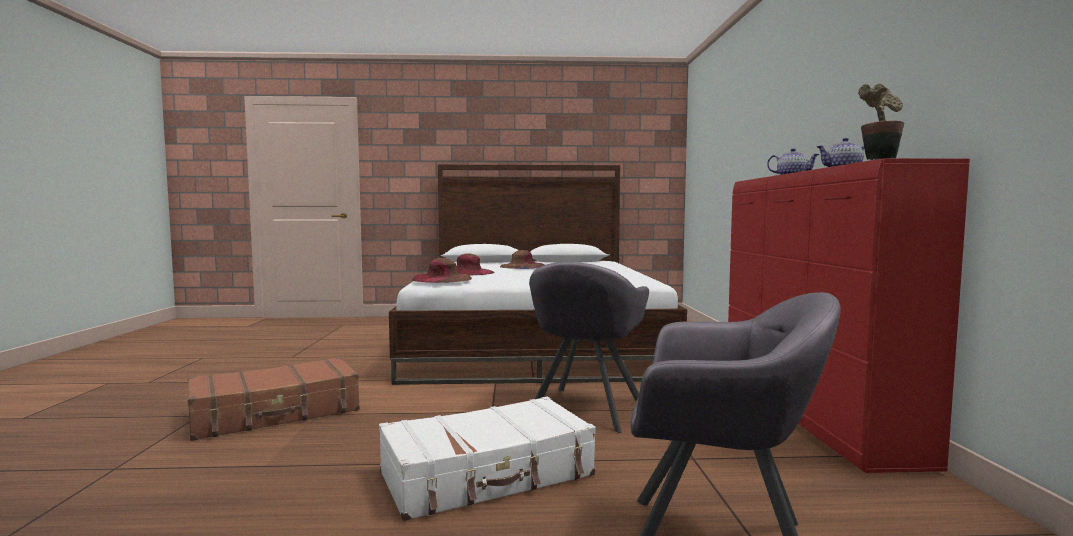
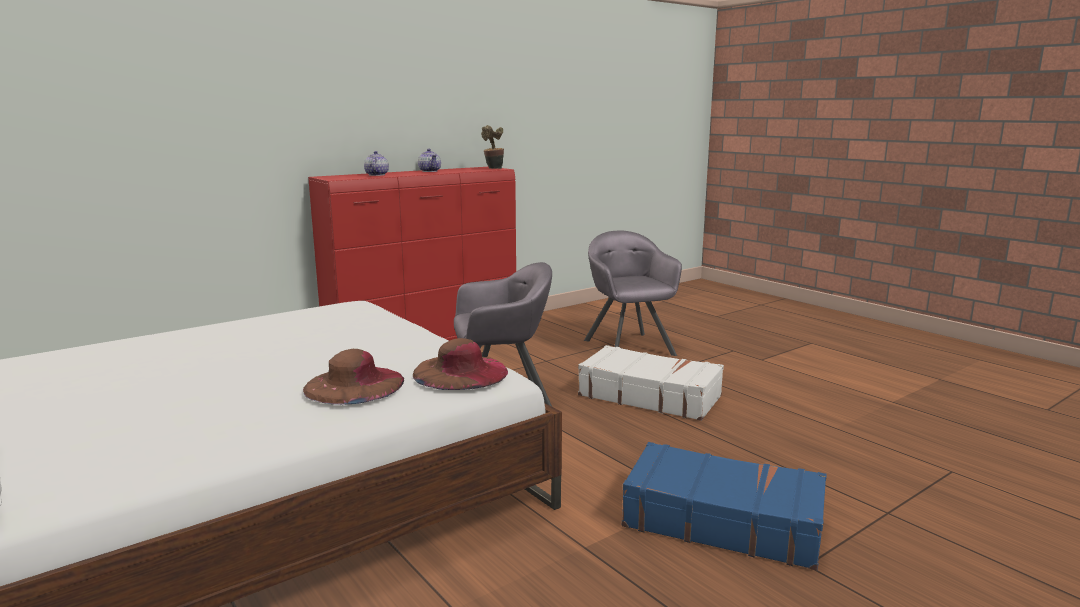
camera: 125 degrees left, 10 degrees up
(276, 413) = (722, 521): brown suitcase -> blue suitcase
(522, 266) = (159, 393): brown hat -> none

